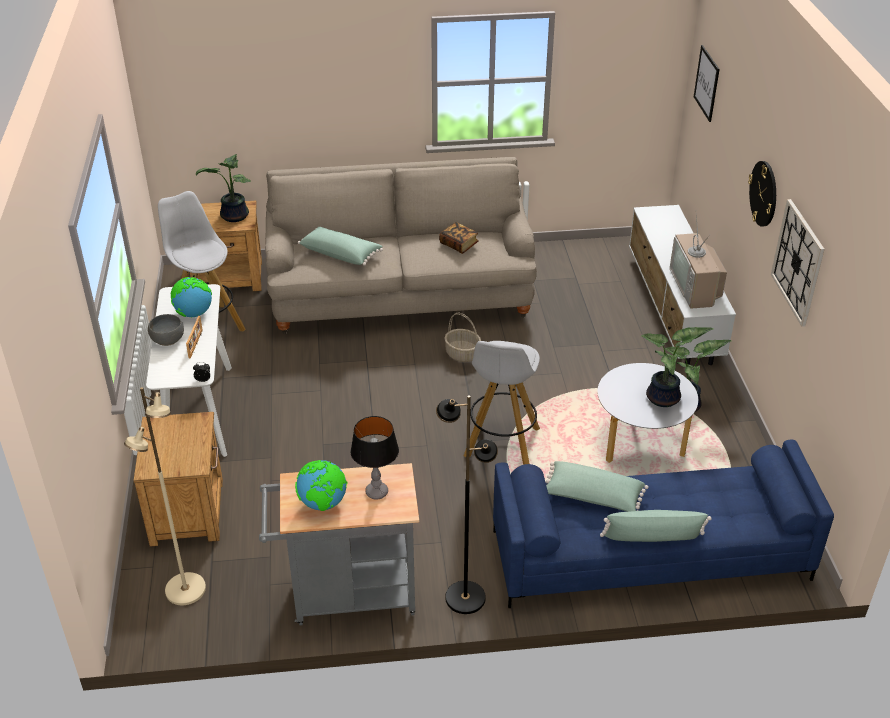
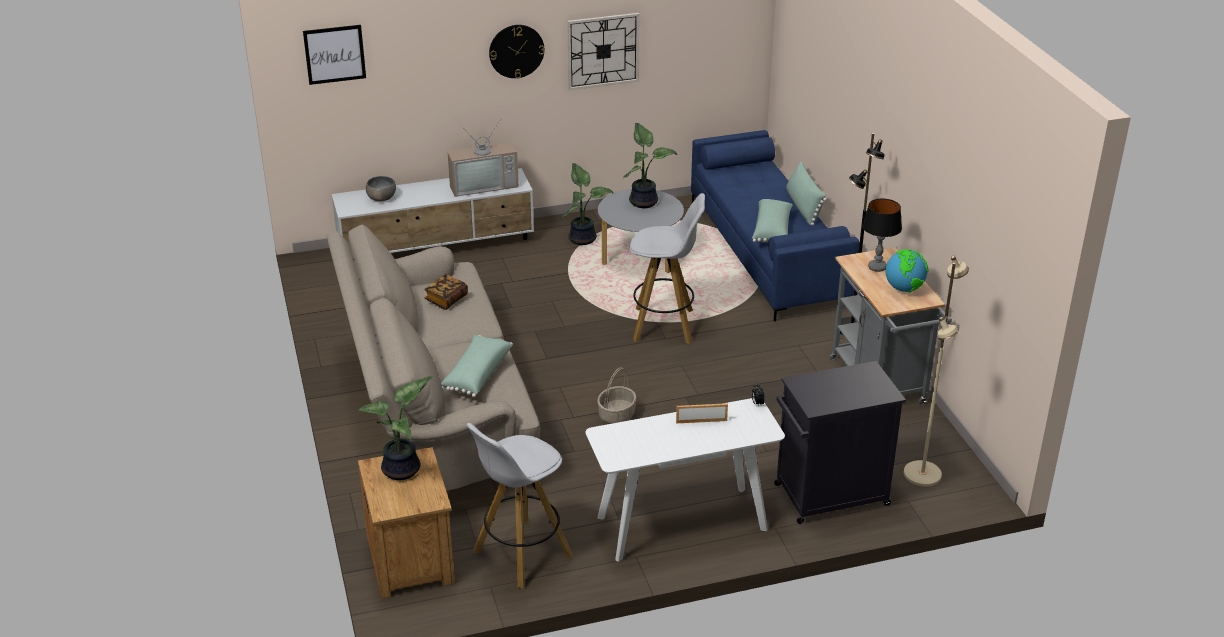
camera: 100 degrees left, 5 degrees down
(167, 339) = (701, 442): grey bowl -> grey bowl (381, 198)
(188, 511) = (829, 495): brown nightstand -> black cabinet
(193, 314) = (648, 434): globe -> none
(463, 354) = (536, 359): basket -> basket (616, 415)

